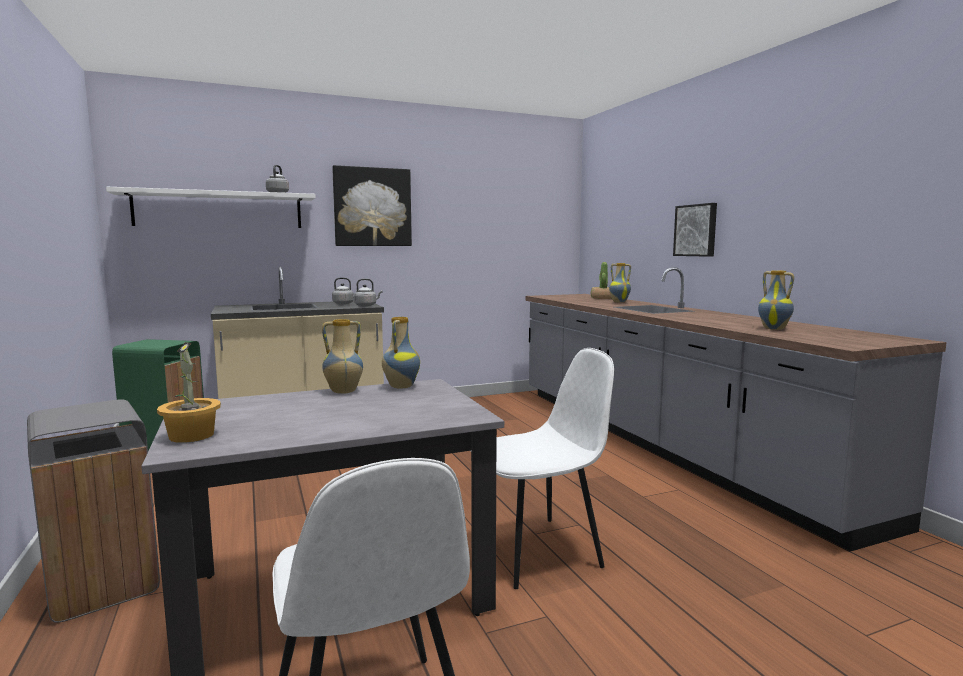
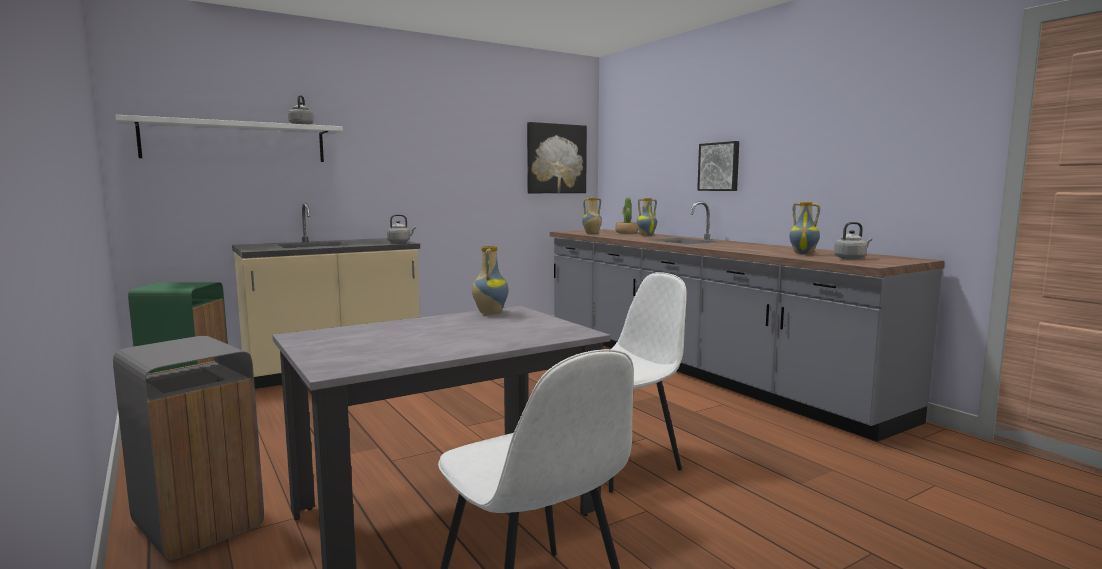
camera: 10 degrees left, 0 degrees up
(192, 435) = (331, 358): potted plant -> none
(343, 392) = (438, 319): vase -> vase (592, 233)
(344, 303) = (374, 241): grey kettle -> grey kettle (851, 258)
(372, 207) = (397, 141): picture -> picture (556, 159)

